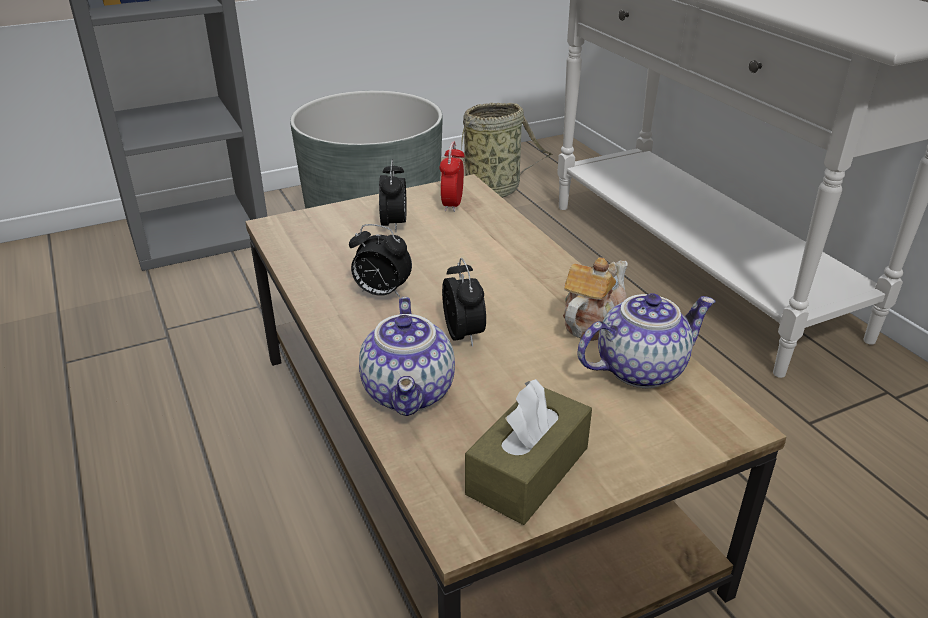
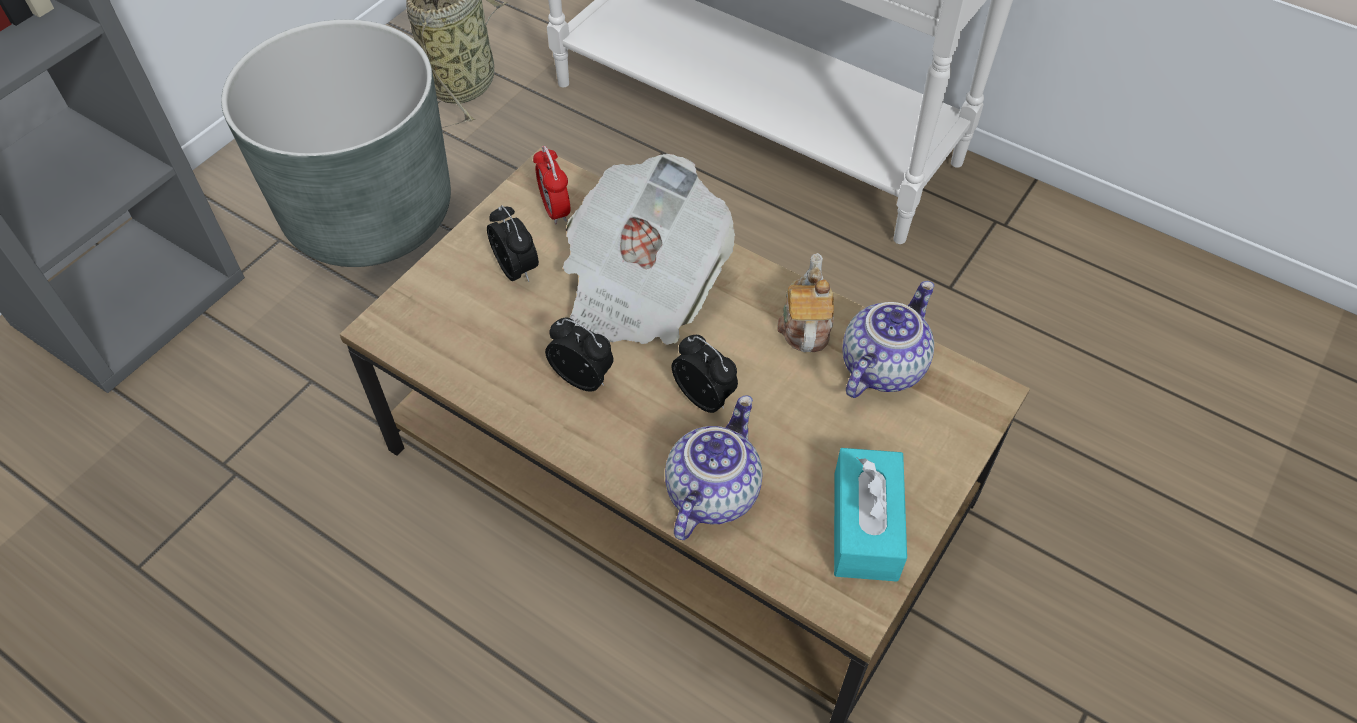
camera: 30 degrees left, 20 degrees up
(381, 293) = (584, 378): alarm clock -> alarm clock turned 135 degrees counterclockwise
(411, 393) = (710, 491): teapot -> teapot turned 120 degrees counterclockwise
(475, 259) = (640, 286): none -> newspaper
(528, 470) = (865, 526): brown tissue box -> turquoise tissue box

